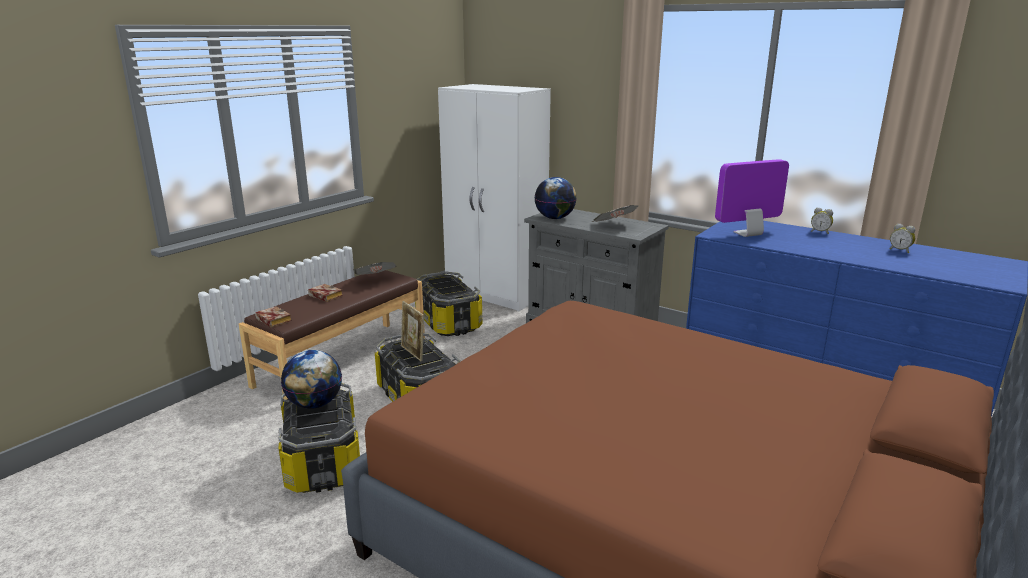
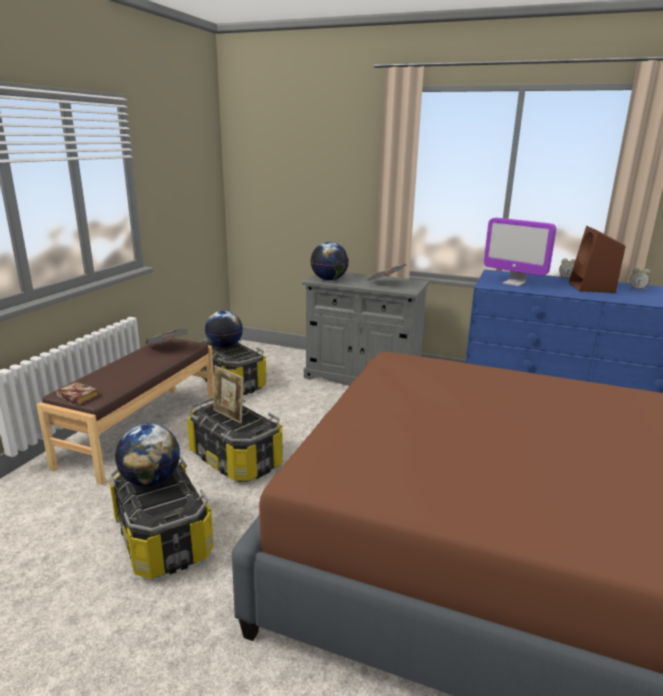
camera: 15 degrees left, 0 degrees up
(324, 296) = (121, 367): book -> none
(443, 283) = (225, 346): none -> globe
(496, 294) = (264, 353): white wardrobe -> none
(747, 234) = (513, 283): monitor -> monitor turned 105 degrees counterclockwise
(842, 244) = (592, 288): none -> brown speaker

